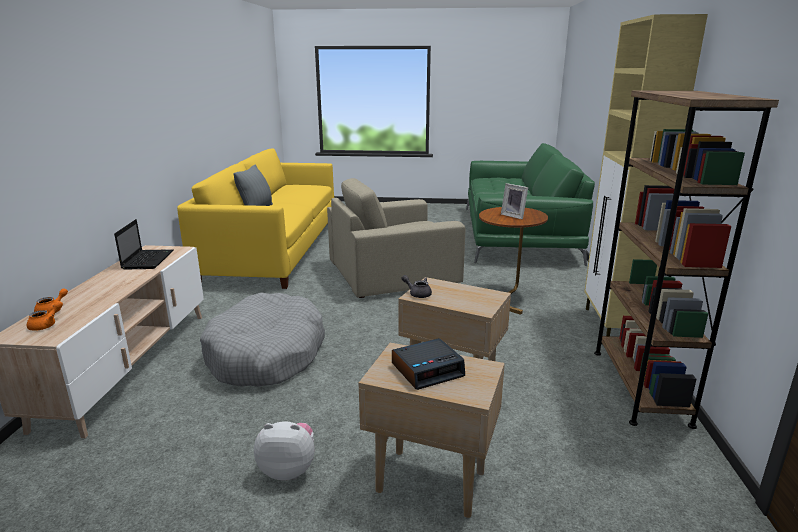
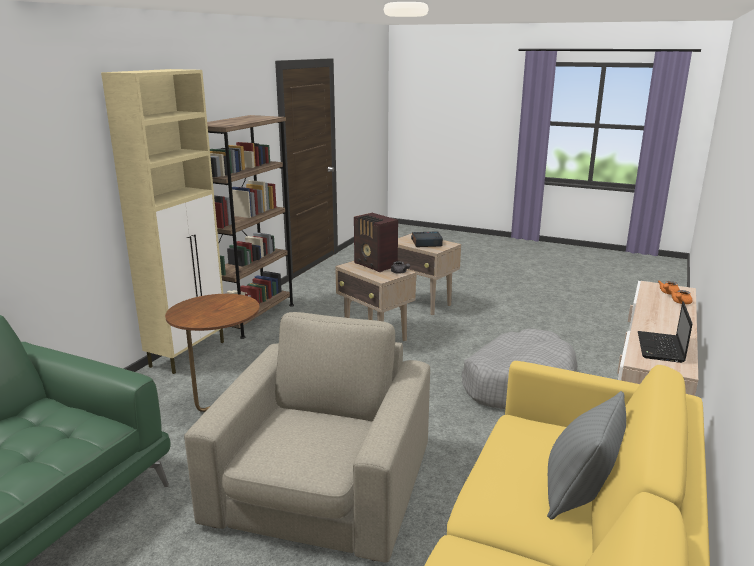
camera: 160 degrees left, 0 degrees up
(288, 469) = (494, 318): plush toy -> none
(393, 273) = (322, 486): beige armchair -> beige armchair turned 75 degrees counterclockwise
(460, 300) = (375, 265): none -> radio
(514, 216) = (214, 308): picture frame -> none

